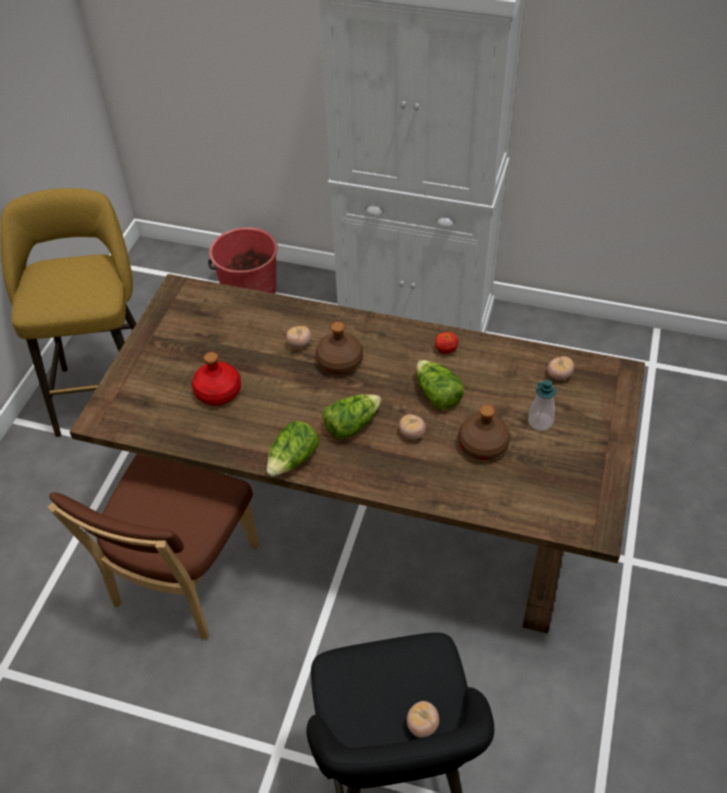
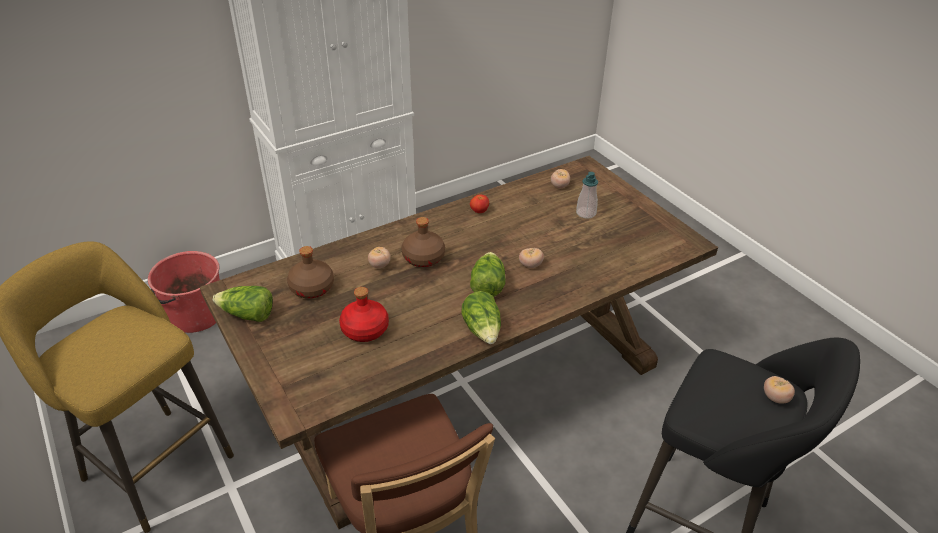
camera: 50 degrees left, 10 degrees down
(437, 395) = (511, 236): lettuce -> lettuce (247, 315)
(483, 445) = (576, 244): brown bottle -> brown bottle (312, 288)

